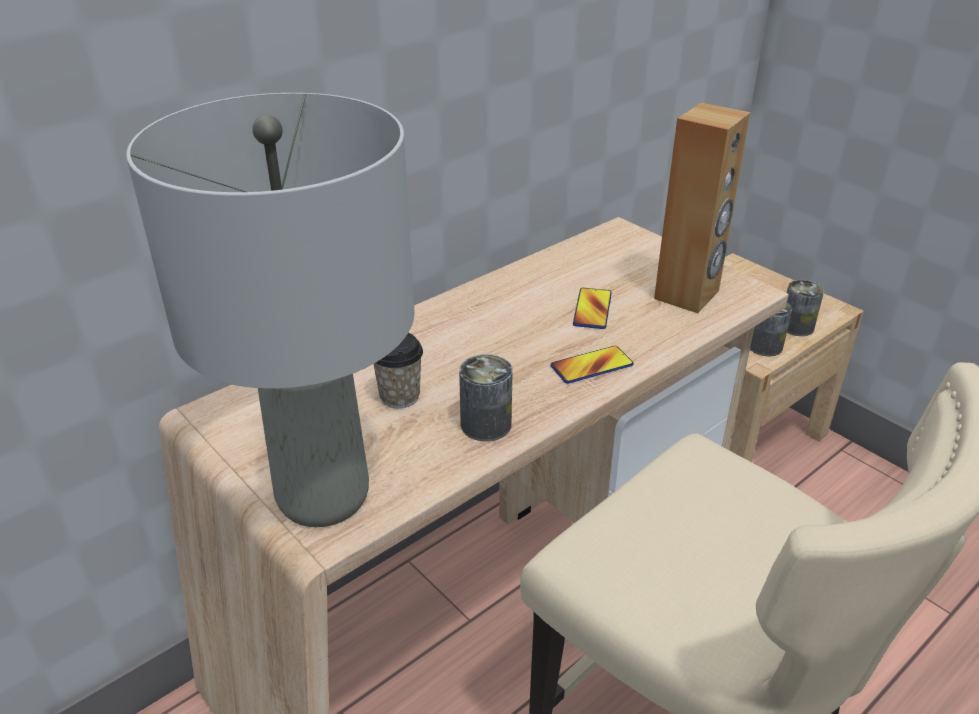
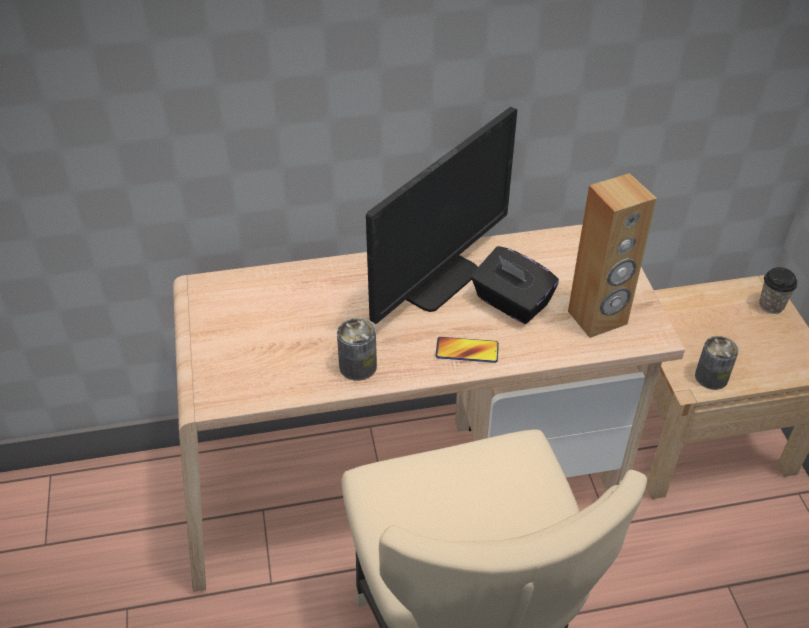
camera: 30 degrees right, 10 degrees up
(322, 497) = (224, 375): grey table lamp -> none
(399, 396) = (321, 321): cup -> cup (771, 305)
(494, 314) = (436, 279): none -> monitor
(592, 309) = (511, 302): phone -> black tissue box
(796, 326) = (759, 370): can -> none

